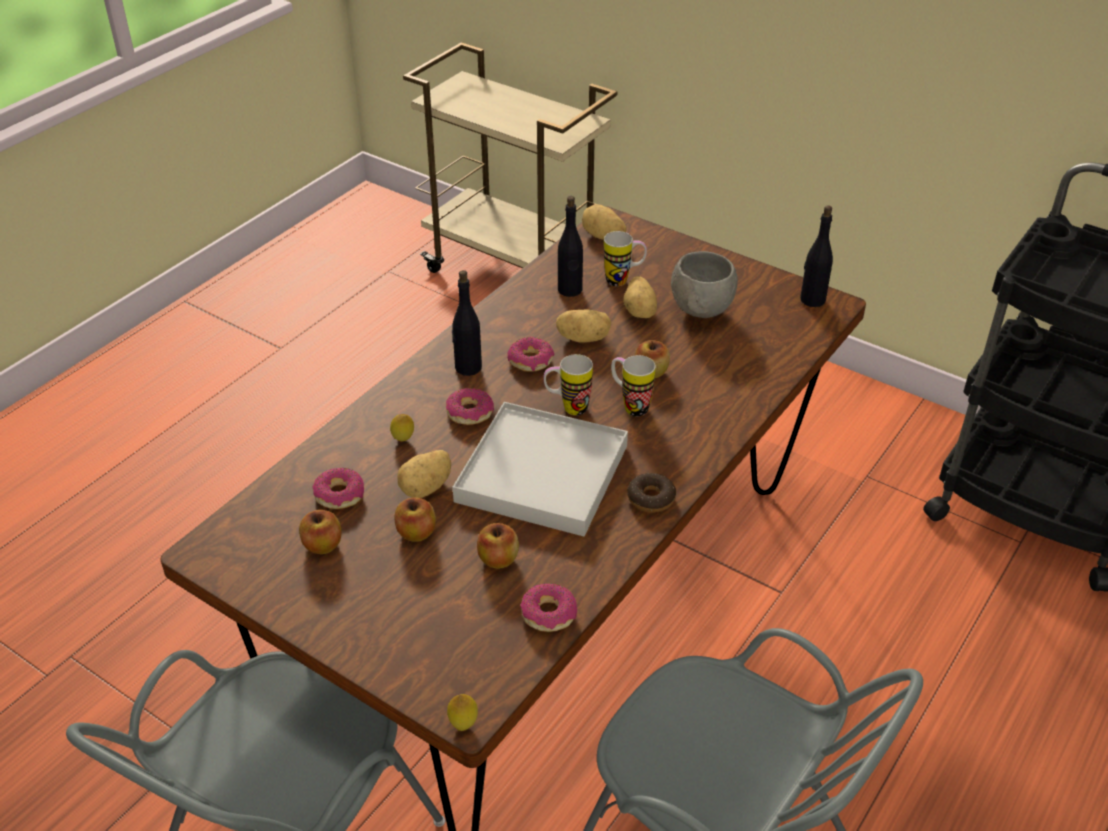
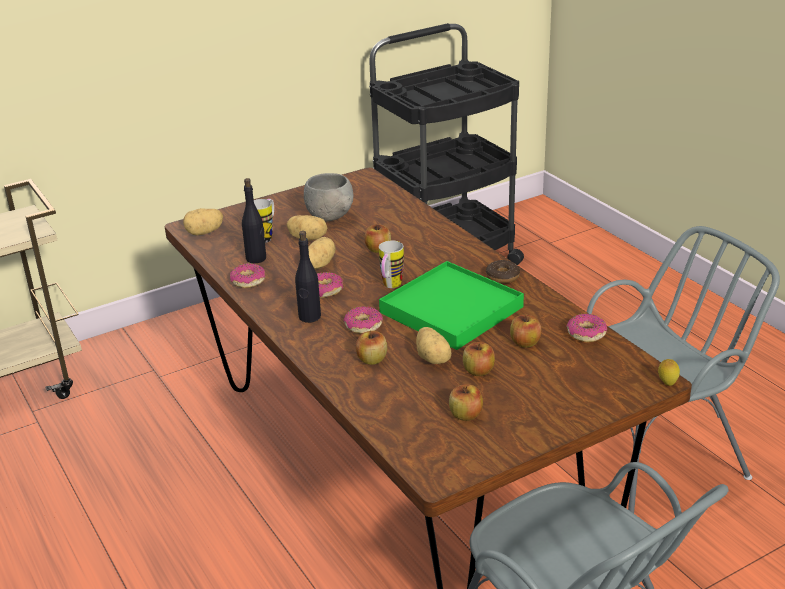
camera: 65 degrees left, 10 degrees down
(339, 494) = (414, 398): donut -> donut (248, 281)
(403, 440) = (372, 359): lemon -> apple
(543, 473) = (451, 309): white tray -> green tray
(630, 405) = (406, 264): mug -> none
(812, 300) = (353, 181): black bottle -> none

